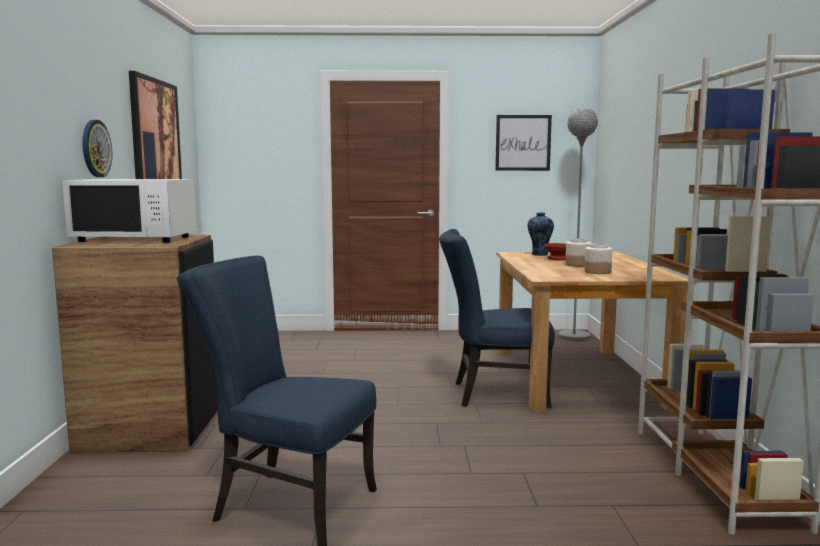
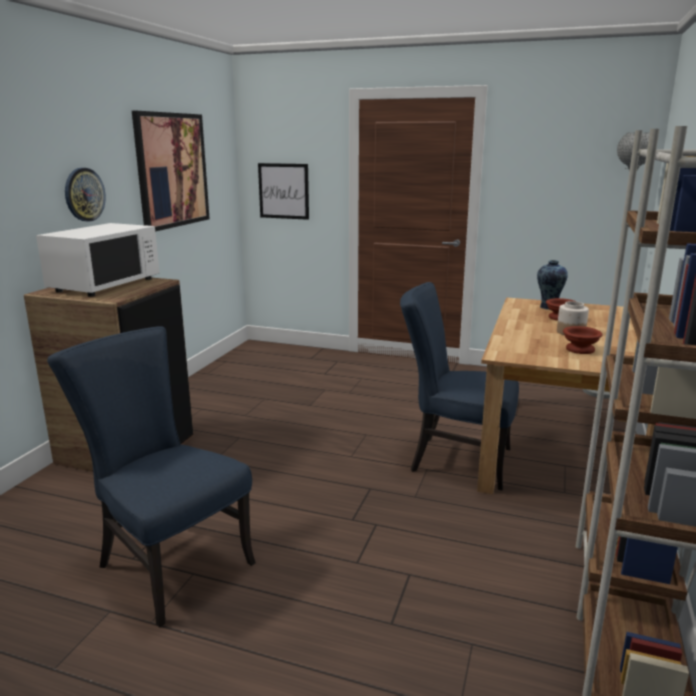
camera: 20 degrees right, 10 degrees up
(135, 239) = (105, 284): white microwave -> white microwave turned 90 degrees counterclockwise
(523, 143) = (567, 168): picture -> picture (283, 191)
(597, 272) = (579, 349): jar -> brown bowl

